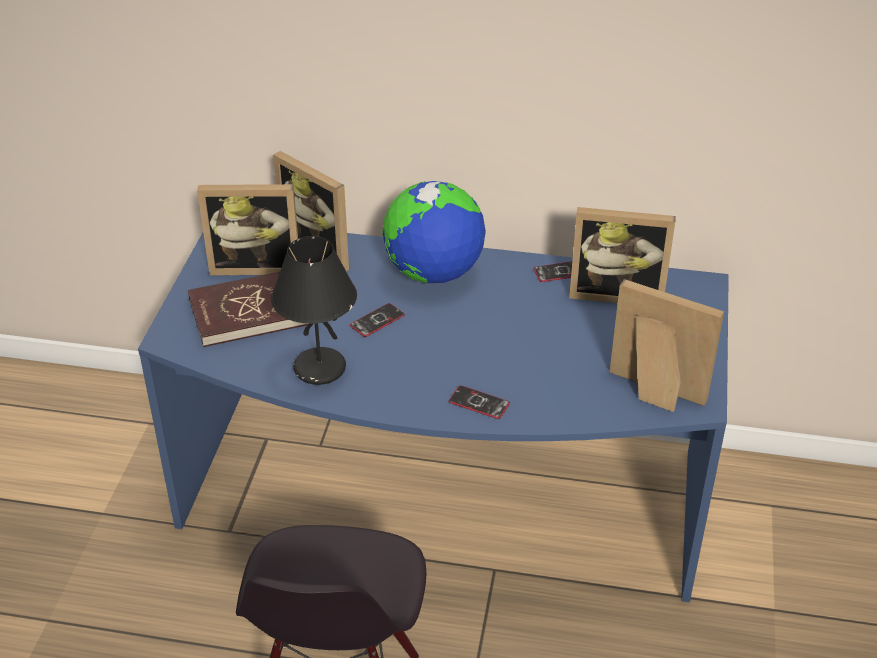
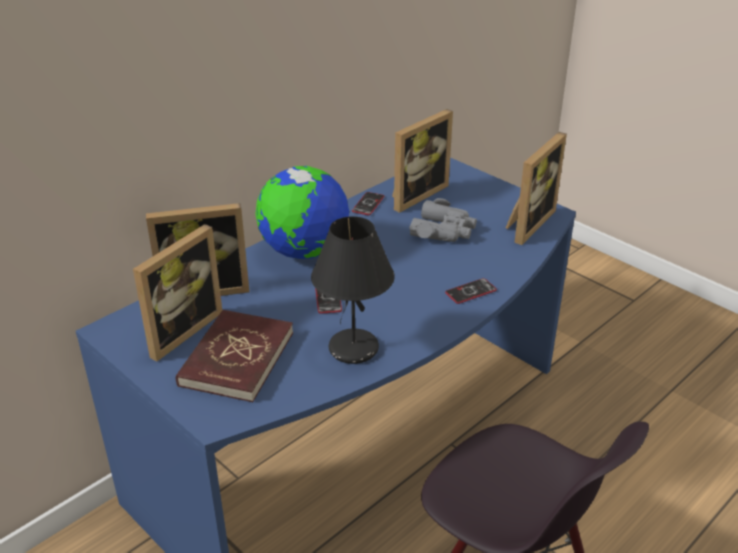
camera: 55 degrees left, 5 degrees down
(570, 341) = (444, 230): none -> grey binoculars
(653, 393) = (527, 223): picture frame -> picture frame turned 150 degrees clockwise

